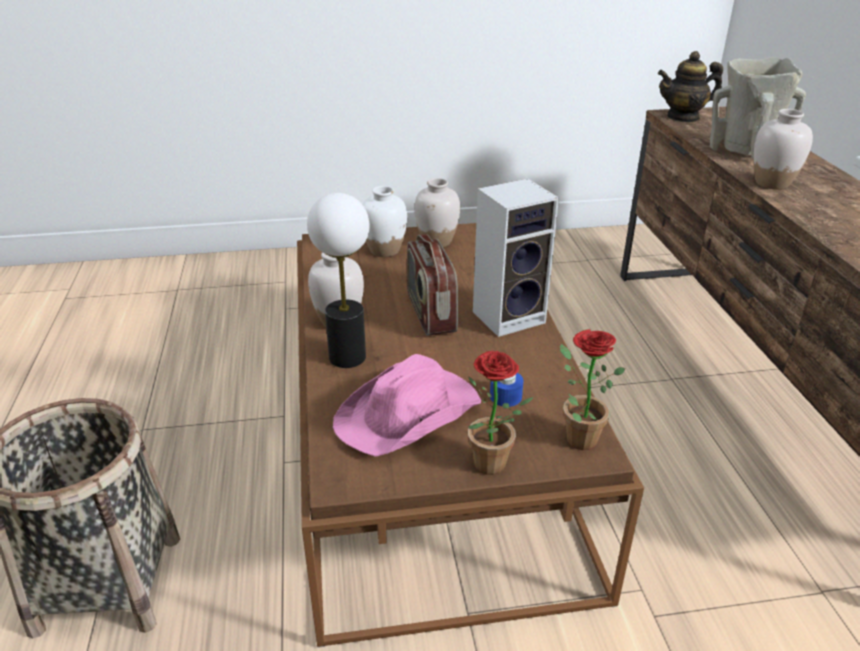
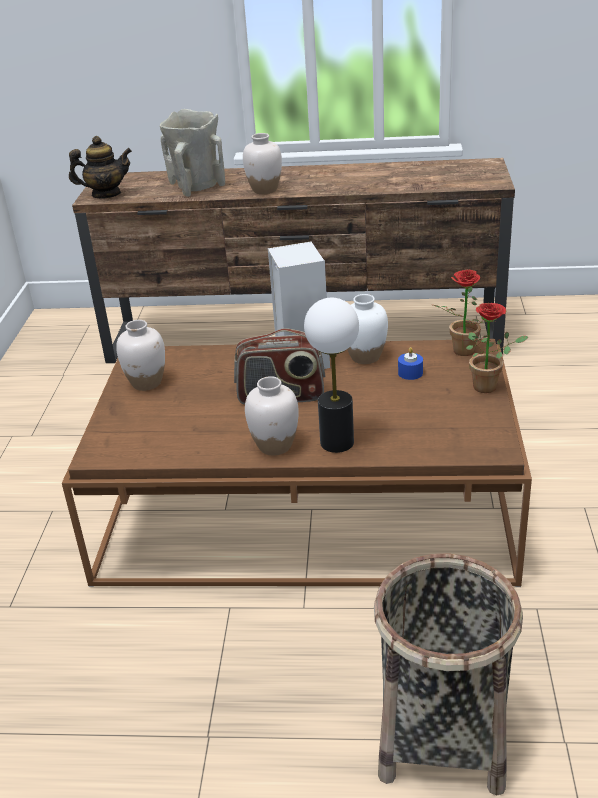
camera: 75 degrees left, 0 degrees up
(384, 250) = (146, 414): white vase -> white vase (365, 357)
(410, 414) = (423, 415): pink hat -> none
(683, 117) = (106, 194): teapot -> teapot turned 105 degrees counterclockwise

